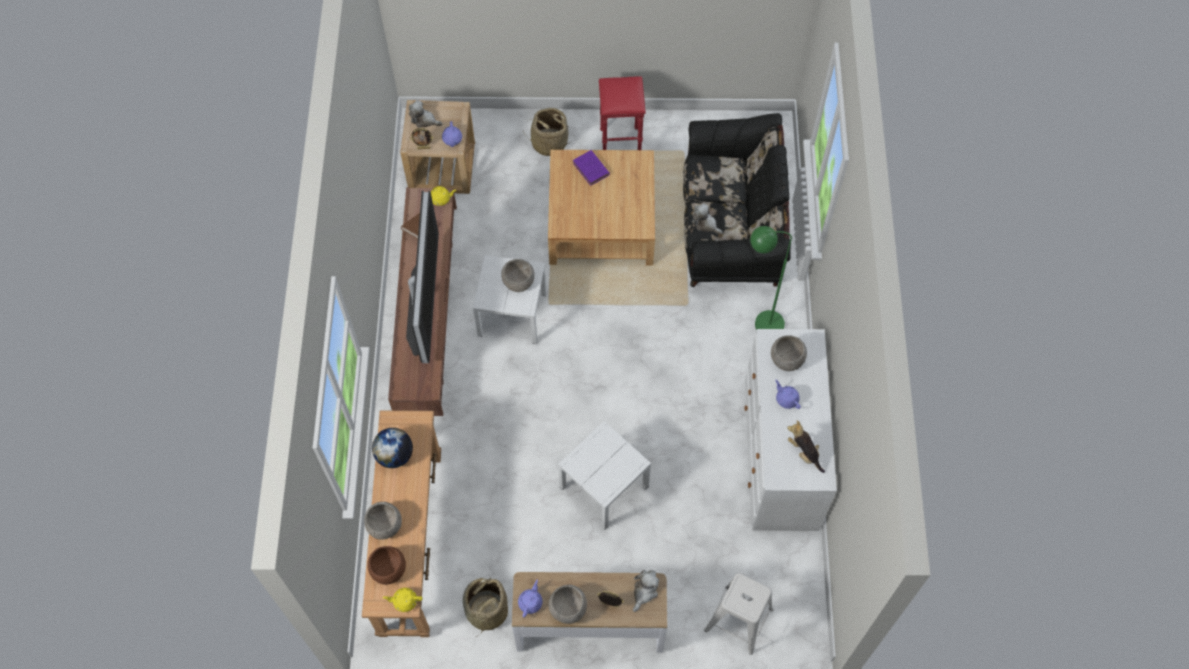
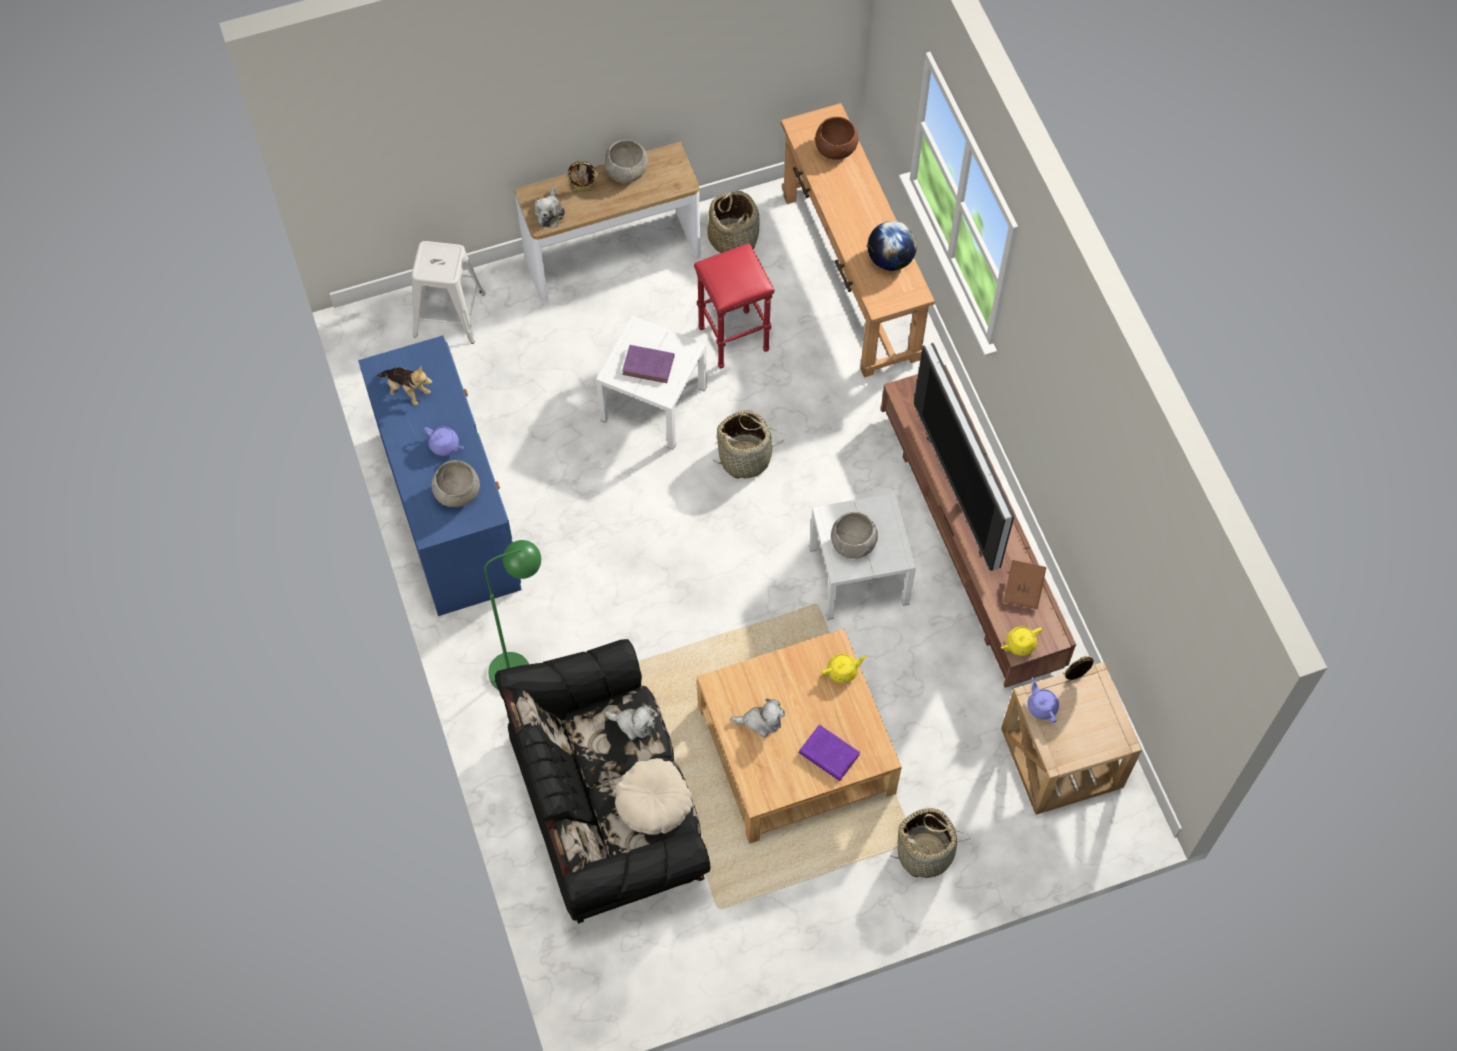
camera: 160 degrees right, 0 degrees up
(384, 525) = (862, 188): grey bowl -> none
(404, 601) = (803, 128): yellow teapot -> yellow teapot (843, 671)
(424, 120) = (1098, 725): plush toy -> plush toy (761, 721)
(530, 602) = (669, 167): purple teapot -> none
(553, 421) = (745, 458): none -> basket
(607, 459) = (649, 366): none -> purple book
(621, 143) = (817, 889): red stool -> red stool (732, 338)
(709, 177) = (652, 802): none -> beige pillow
(780, 453) = (450, 509): white dresser -> blue dresser

